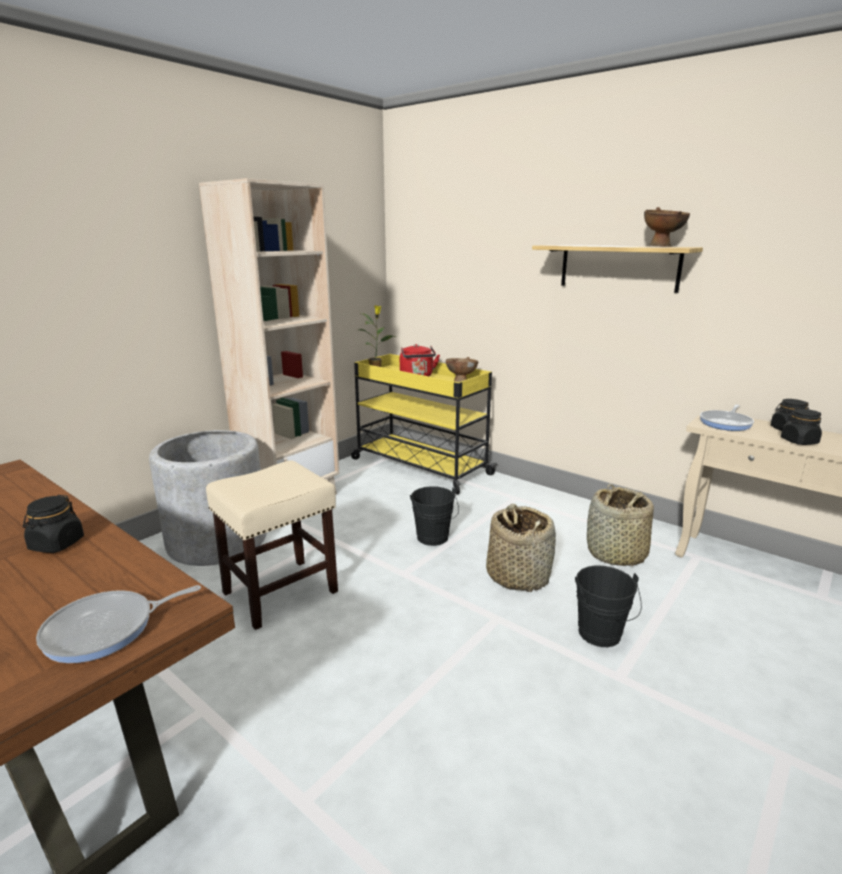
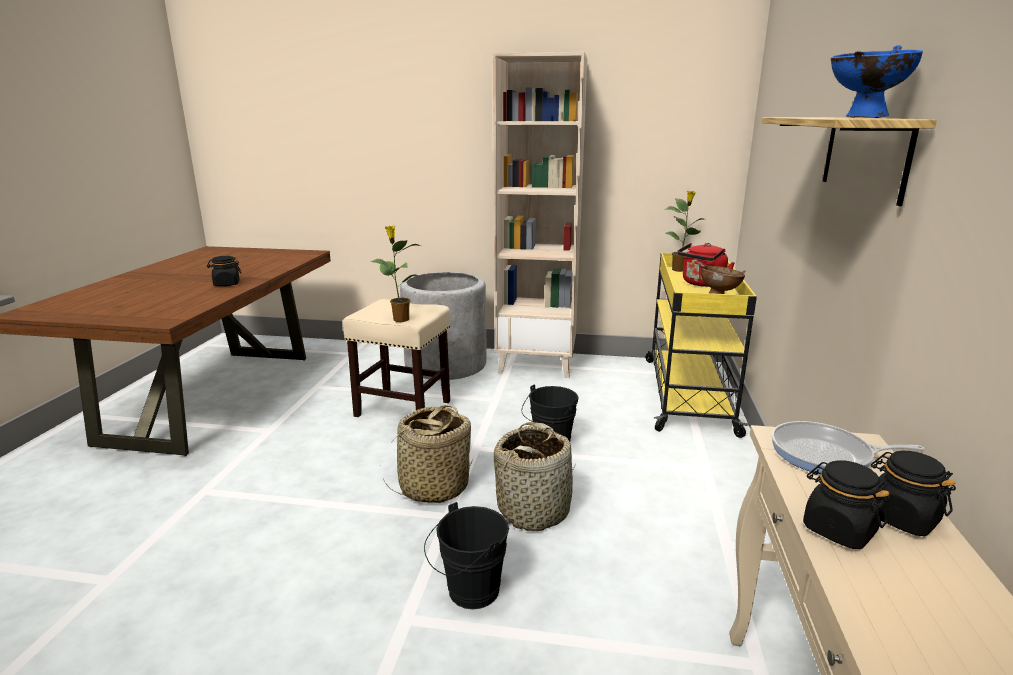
camera: 60 degrees right, 0 degrees up
(106, 630) = (141, 314): frying pan -> none
(302, 485) = (400, 319): none -> potted plant
(616, 554) = (664, 575): basket -> basket (433, 487)
(662, 246) = (863, 117): brown bowl -> blue bowl

